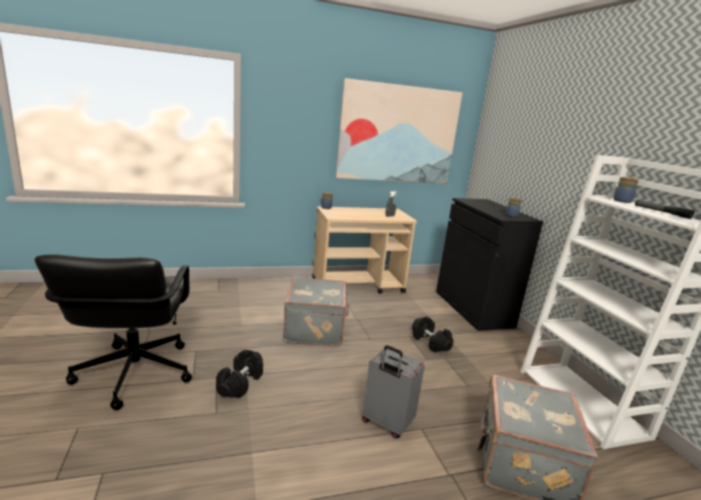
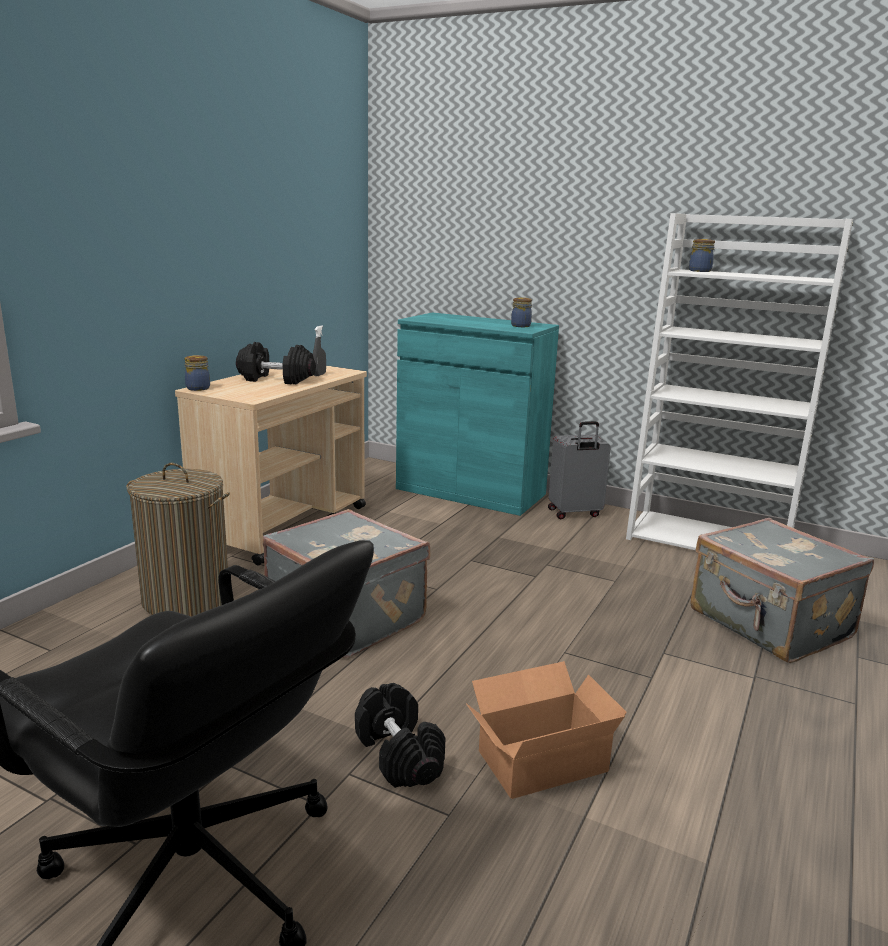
camera: 45 degrees left, 0 degrees up
(278, 295) = (186, 598): none -> laundry basket
(278, 421) = (537, 759): none -> cardboard box
(386, 423) = (630, 672): grey suitcase -> grey suitcase (574, 513)
(398, 134) = (274, 217): picture -> none
(430, 342) = (503, 555): black dumbbell -> black dumbbell (276, 379)
(473, 308) = (470, 491): black cabinet -> turquoise cabinet
(661, 212) = (760, 275): flashlight -> none

